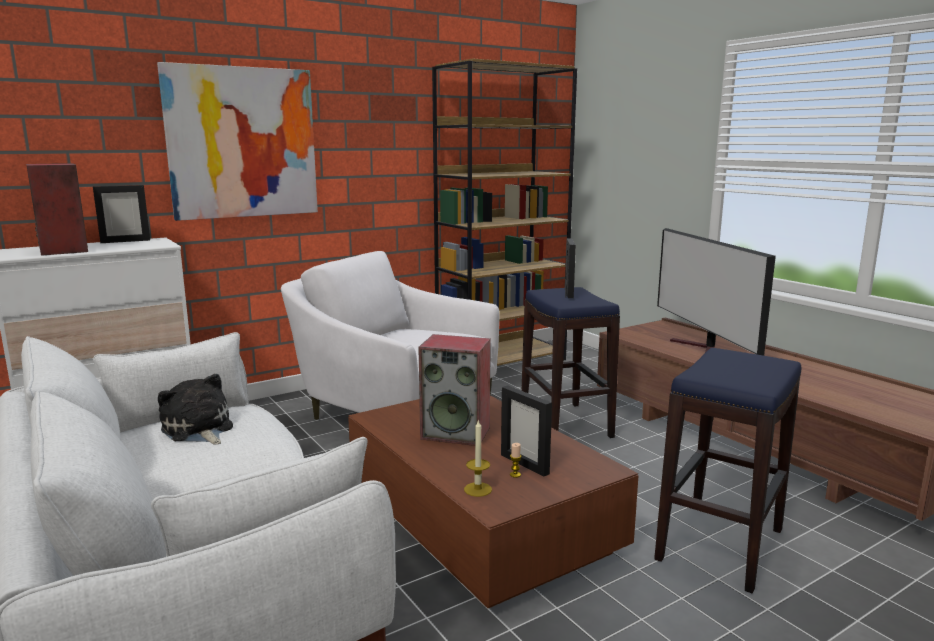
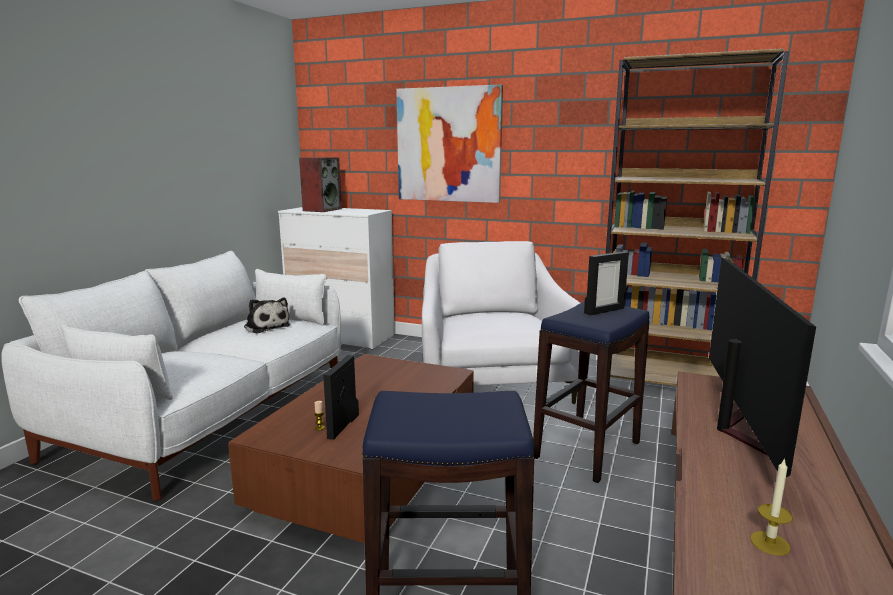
camera: 55 degrees right, 0 degrees up
(125, 241) = (365, 209): picture frame -> none
(198, 430) = (266, 326): plush toy -> plush toy turned 120 degrees clockwise
(457, 433) = (373, 390): speaker -> none
(478, 489) = (283, 422): candle -> candle (770, 543)
(702, 349) = (737, 429): television -> television turned 150 degrees clockwise

